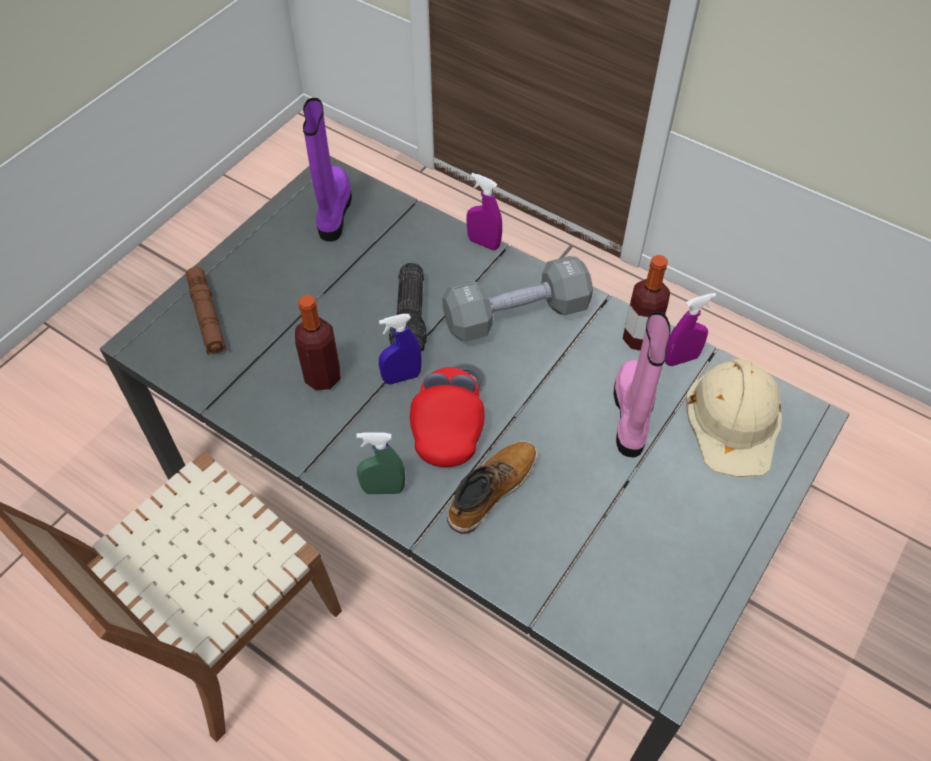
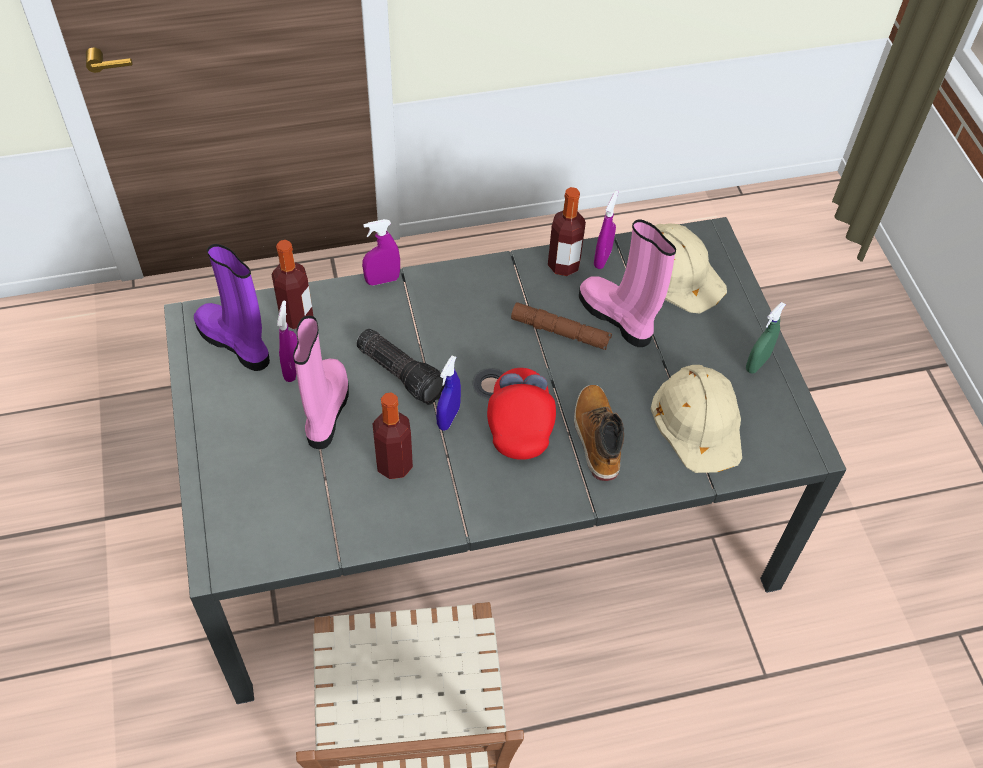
camera: 50 degrees left, 0 degrees up
(207, 317) = (247, 499): brown flashlight -> brown flashlight (560, 332)
(329, 301) = (325, 410): none -> pink boot
(344, 256) = (292, 369): none -> purple spray bottle
(383, 489) = (532, 498): green spray bottle -> green spray bottle (757, 363)
(392, 224) = (296, 317): none -> bottle
(447, 426) = (520, 422): red cap -> red cap turned 45 degrees clockwise
(516, 315) = (469, 312): grey dumbbell -> none
(594, 556) = (699, 421): none -> beige hard hat

